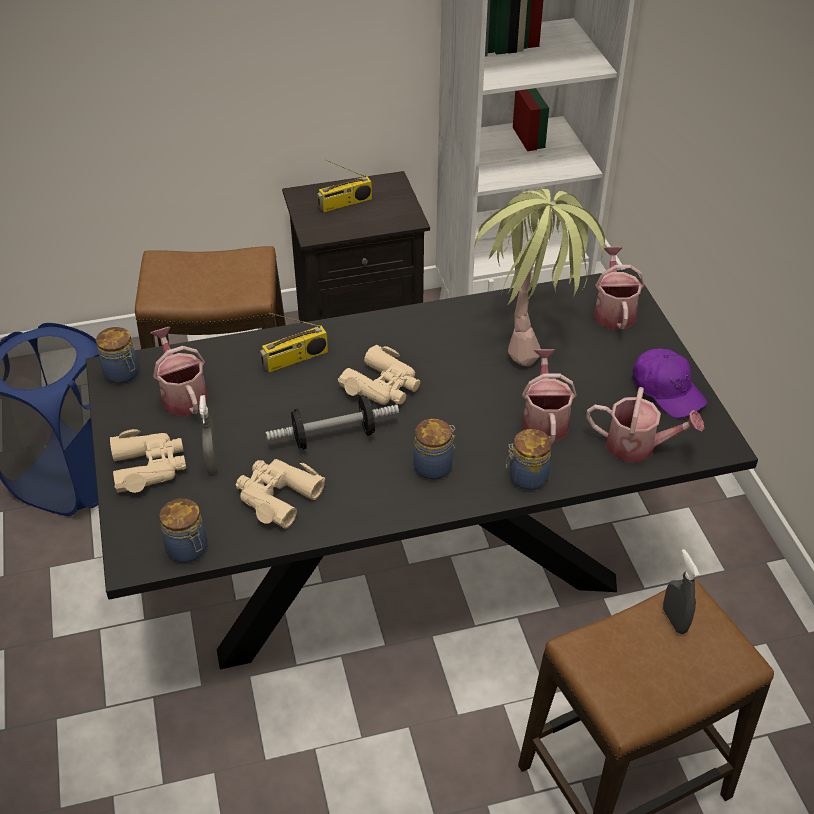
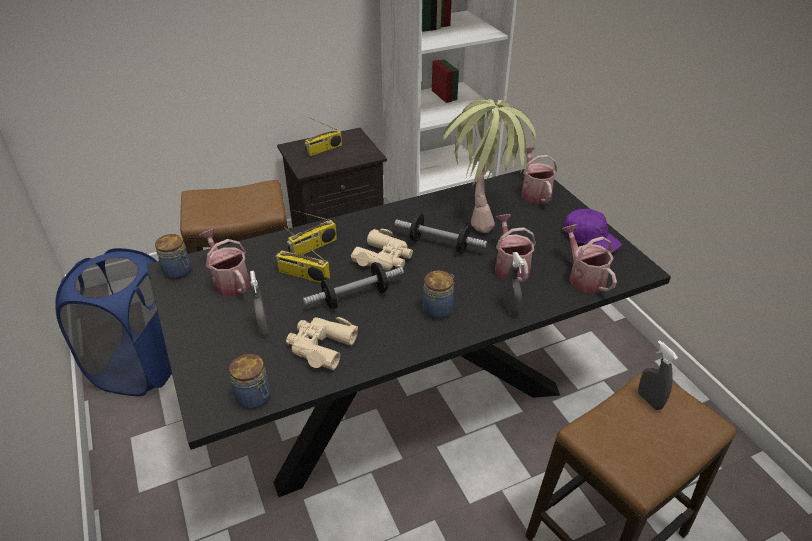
camera: 10 degrees left, 5 degrees down
(149, 467) = (211, 337): beige binoculars -> none
(274, 397) = (302, 275): none -> radio
(459, 375) = (439, 244): none -> dumbbell
(526, 478) = (510, 309): jar -> grey spray bottle
(638, 446) = (584, 277): watering can -> watering can turned 120 degrees counterclockwise

